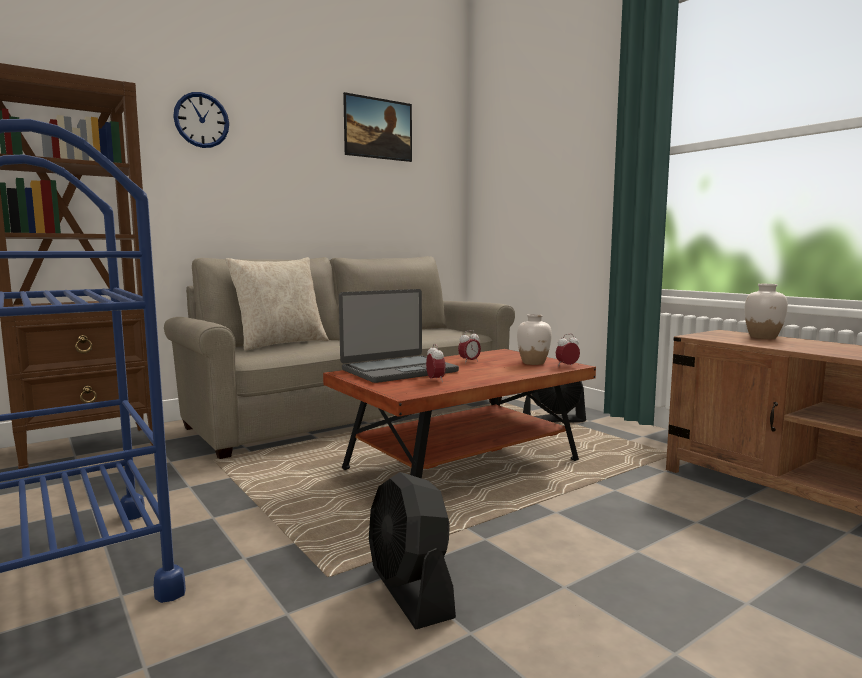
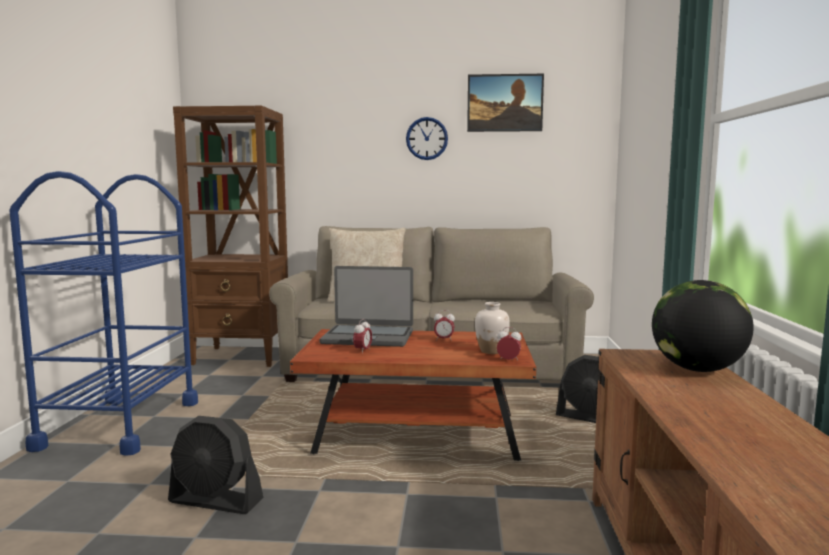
camera: 40 degrees right, 0 degrees up
(201, 120) = (342, 117): wall clock -> wall clock (427, 138)
(410, 592) = (216, 501): black fan -> black fan turned 90 degrees counterclockwise
(763, 337) = (697, 369): white vase -> globe

